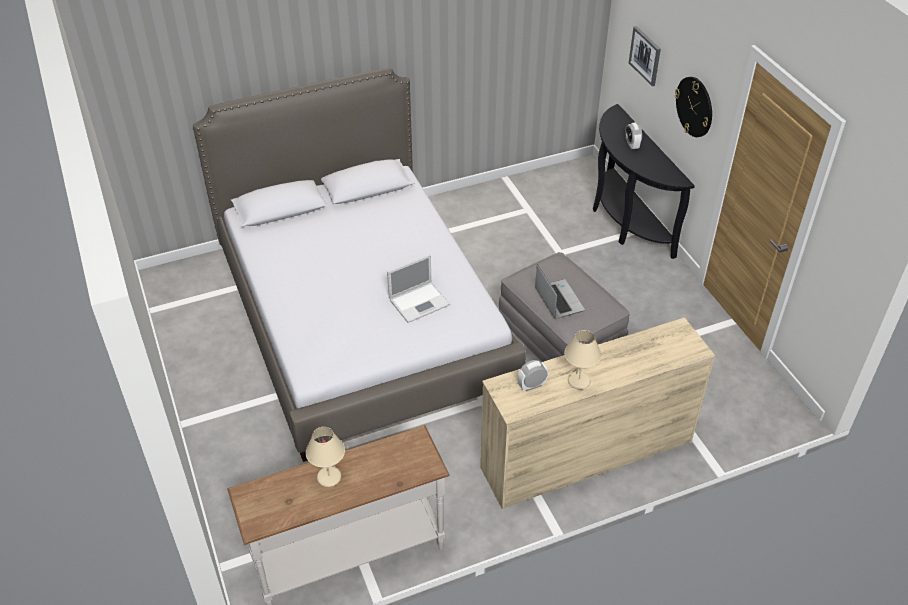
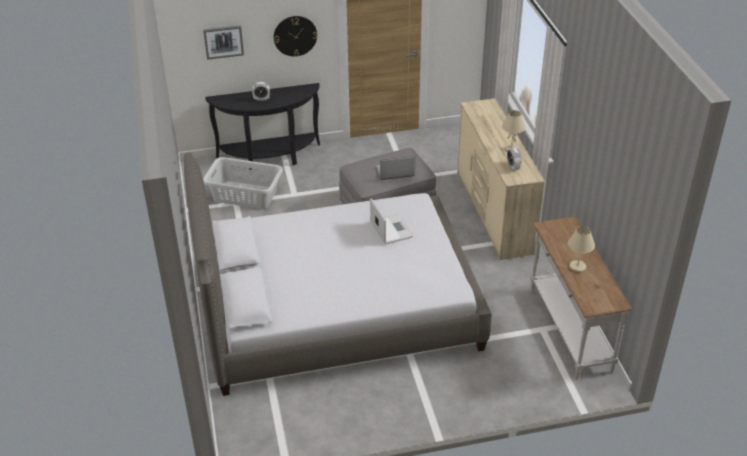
camera: 80 degrees left, 5 degrees down
(544, 214) = (245, 195): none -> grey laundry basket

